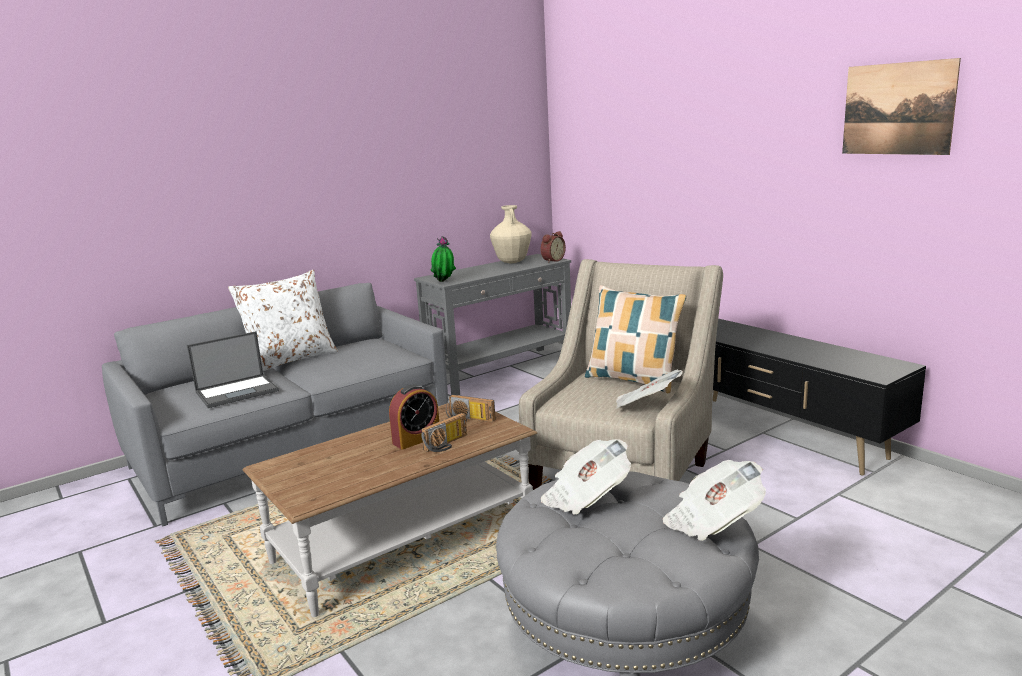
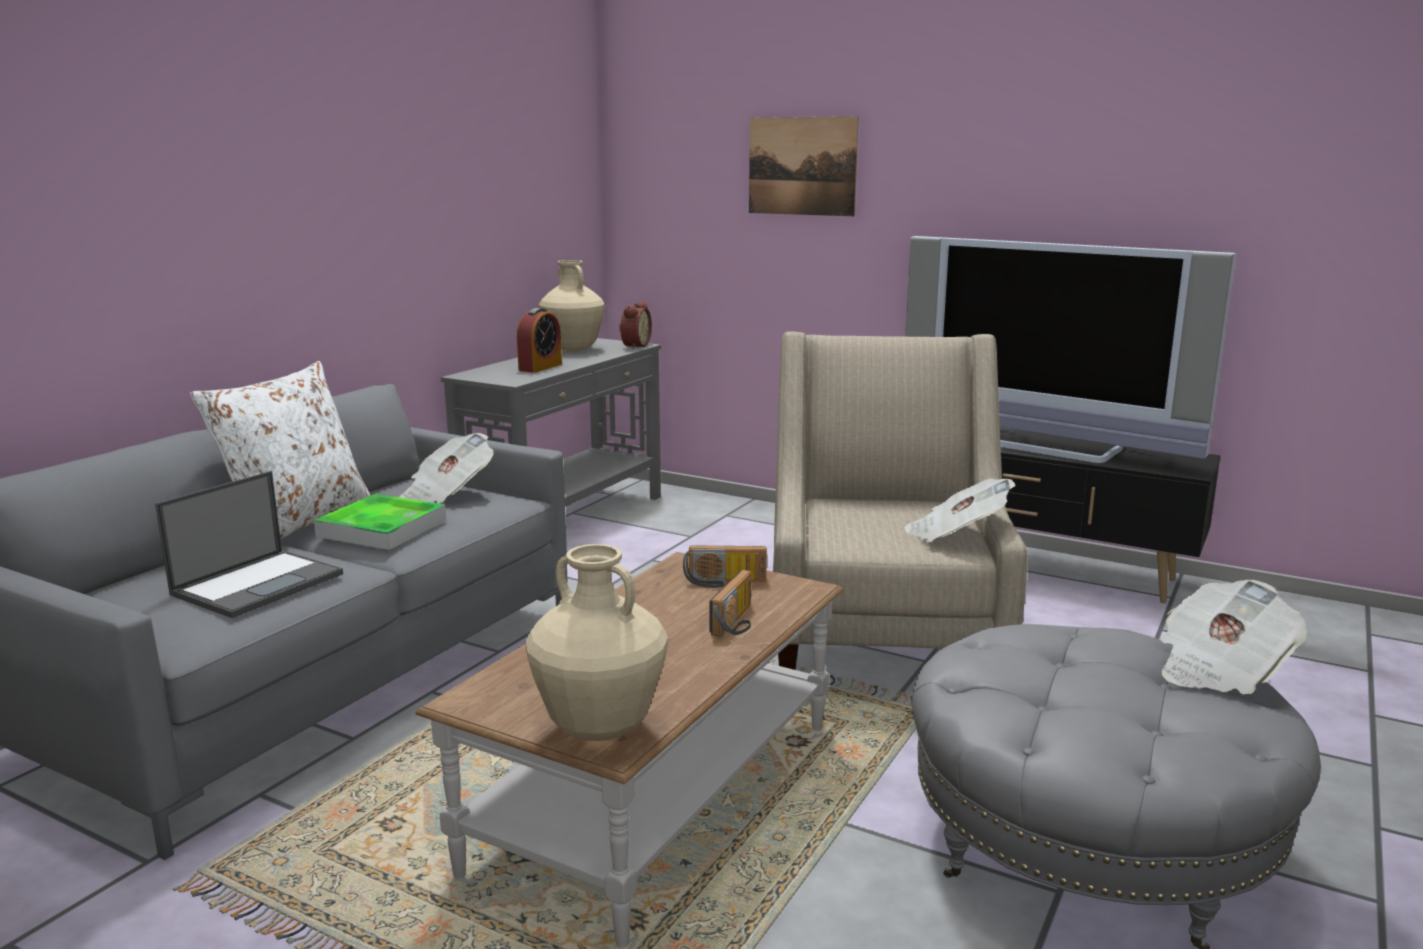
camera: 25 degrees left, 0 degrees up
(308, 492) = (598, 728): none -> beige vase
(324, 367) = (382, 528): none -> tray
(416, 439) = (678, 621): alarm clock -> alarm clock (540, 367)
(444, 282) = (505, 380): potted plant -> none
(585, 497) = (1026, 665): newspaper -> newspaper (447, 493)
(633, 380) = (895, 504): pillow -> none
(787, 347) = (1043, 446): none -> television
(897, 109) = (1185, 129): picture -> picture (802, 166)

